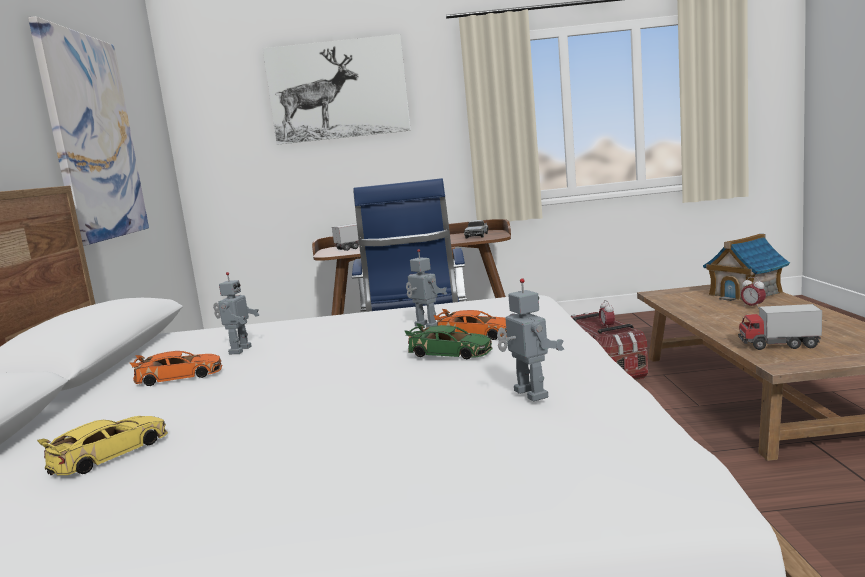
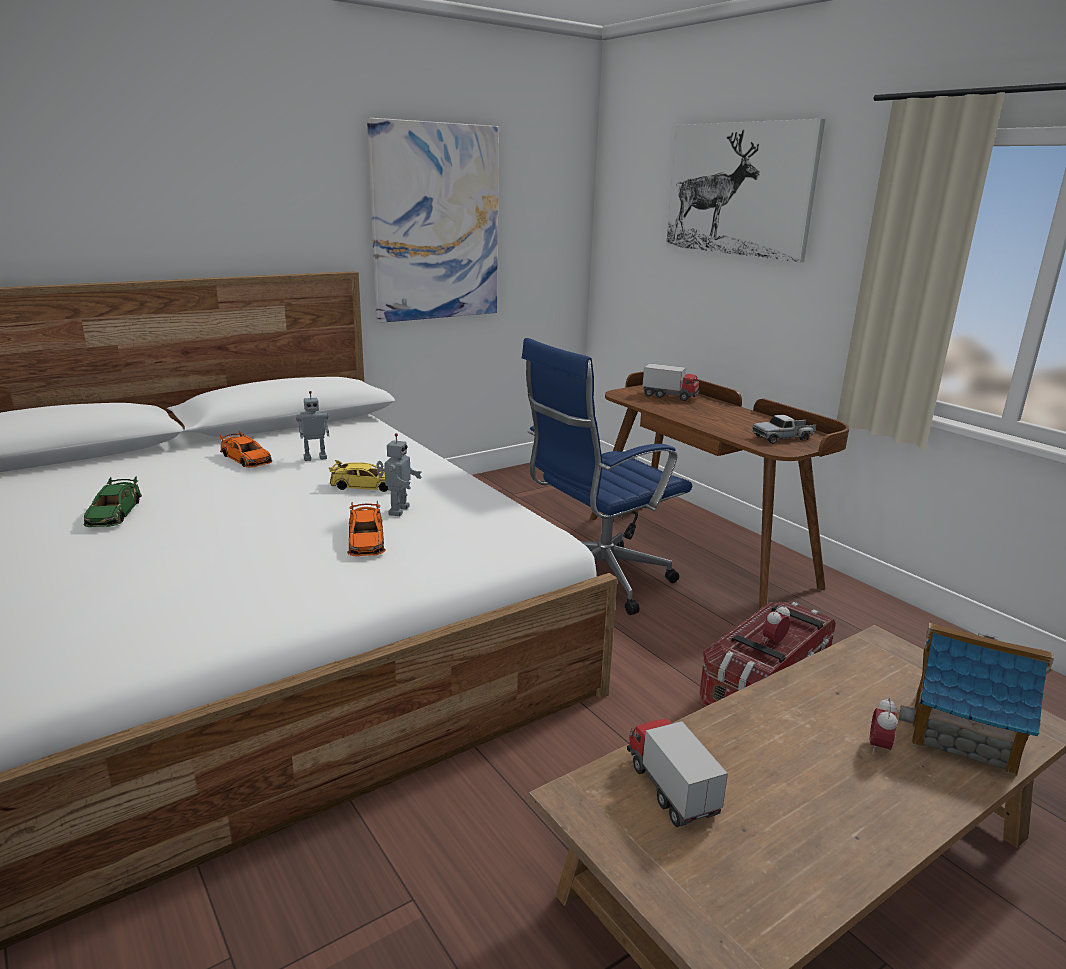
camera: 55 degrees right, 10 degrees up
(110, 454) = (89, 488): yellow toy car -> yellow toy car (366, 486)
(449, 353) = (303, 541): green toy car -> green toy car (114, 513)
(528, 394) = (155, 596): toy robot -> none

